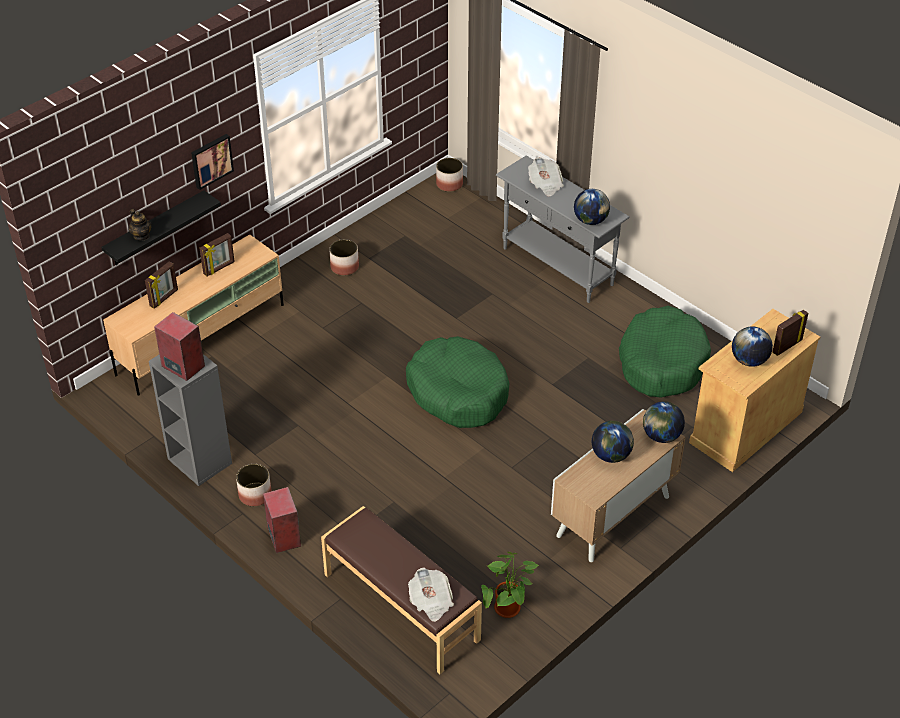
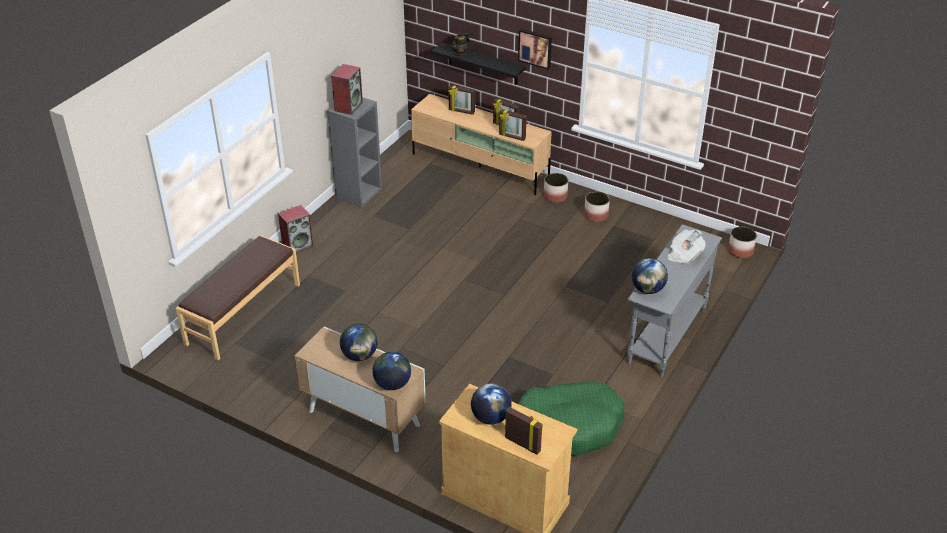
camera: 75 degrees right, 5 degrees down
(245, 267) = (512, 137): none -> picture frame
(255, 494) = (334, 224): planter -> planter (555, 196)
(431, 602) = (203, 295): newspaper -> none
(458, 392) = (476, 303): green dog bed -> none
(508, 611) = (248, 370): potted plant -> none

